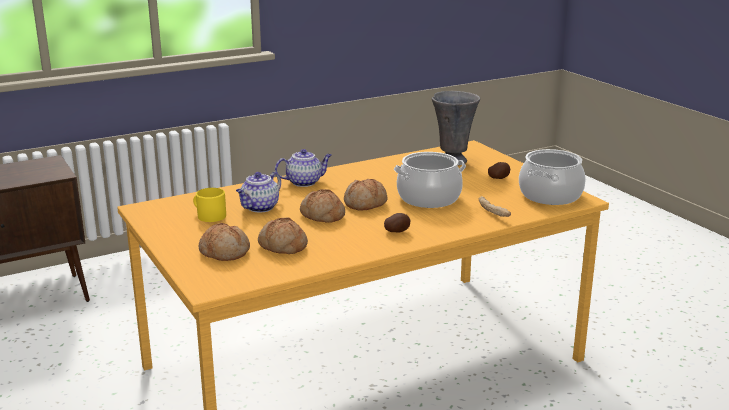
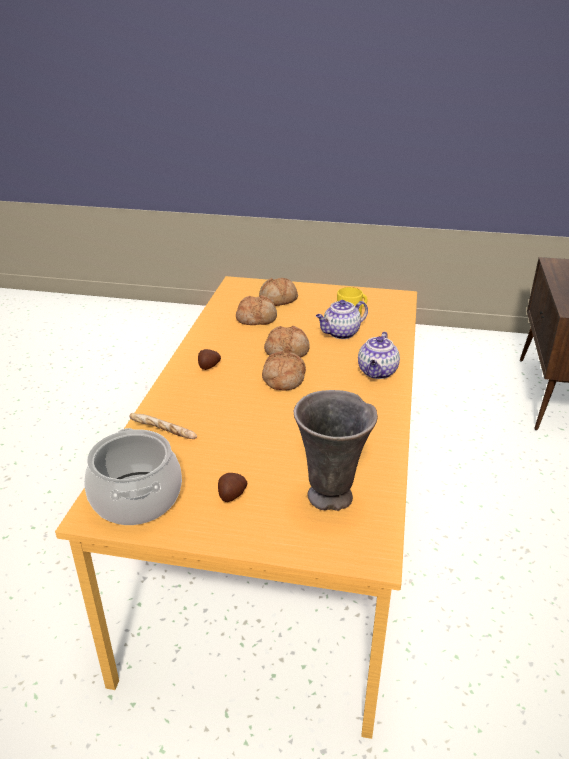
camera: 130 degrees right, 10 degrees up
(260, 208) = (340, 333): teapot -> teapot turned 105 degrees counterclockwise
(429, 198) = (247, 416): cooking pot -> none

